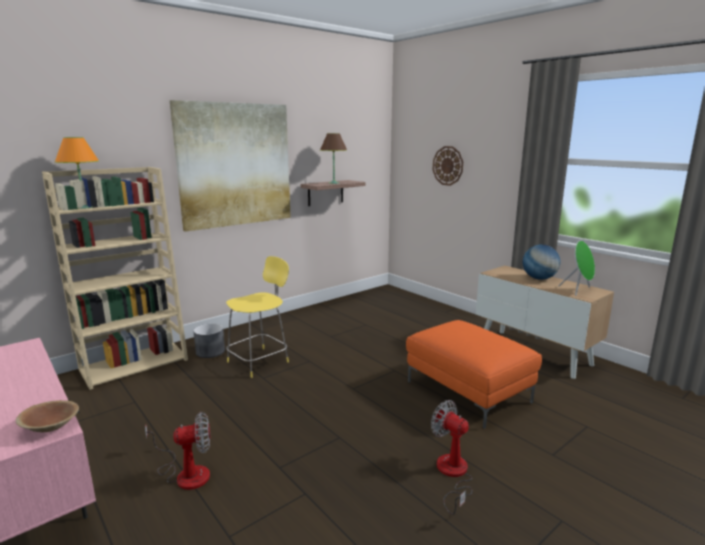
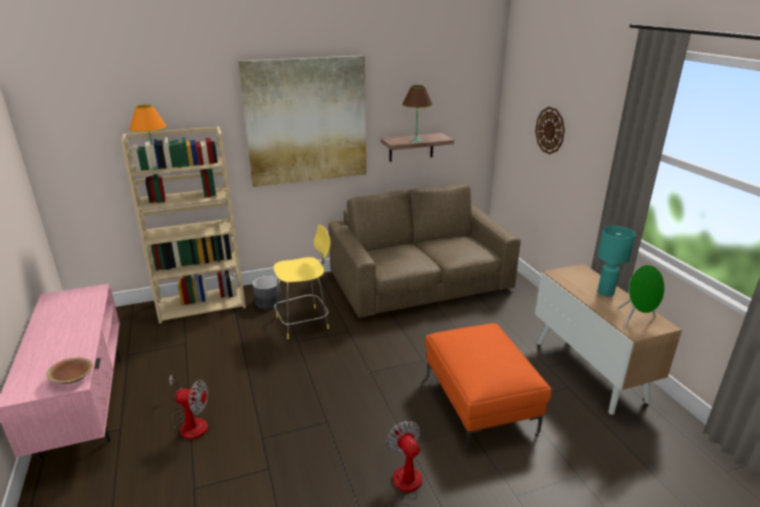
camera: 20 degrees right, 10 degrees up
(350, 315) = (420, 282): none -> brown sofa
(539, 278) = (605, 292): globe -> turquoise table lamp

